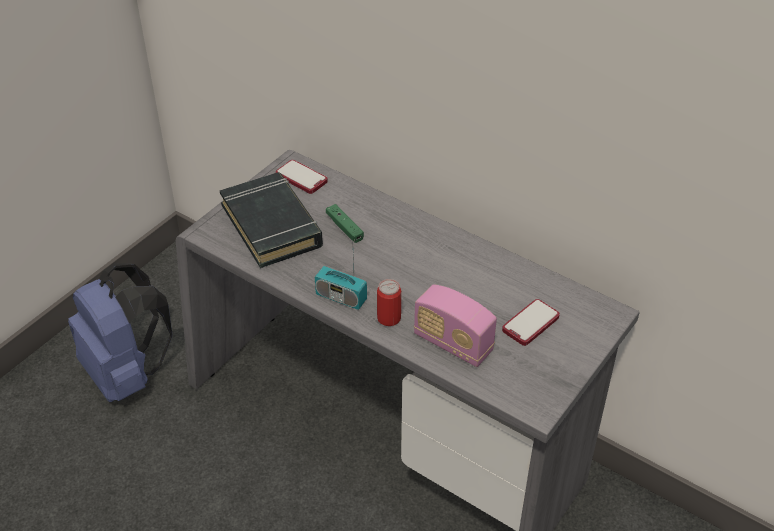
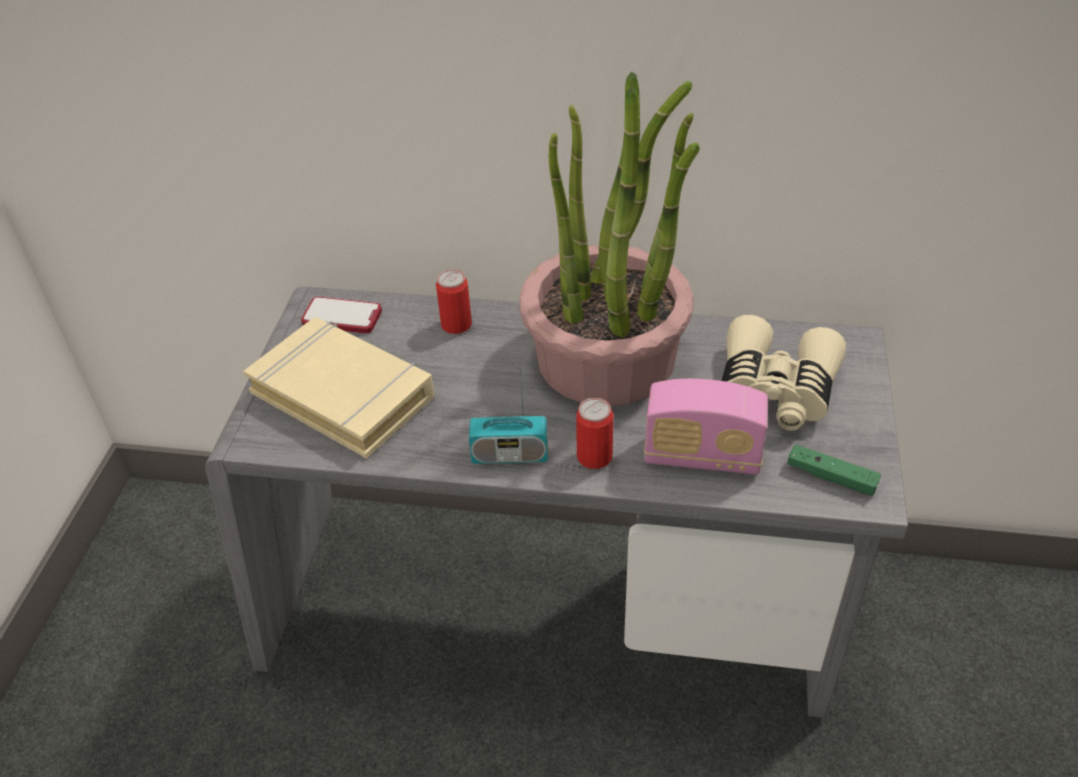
camera: 25 degrees left, 0 degrees up
(127, 373) = (153, 693): blue backpack -> none
(272, 225) = (343, 394): black book -> beige book
(344, 228) = (447, 360): green game controller -> green game controller (831, 477)
(365, 207) = (456, 324): none -> can
(441, 263) = (607, 358): none -> potted plant
(530, 323) = (775, 392): phone -> beige binoculars

